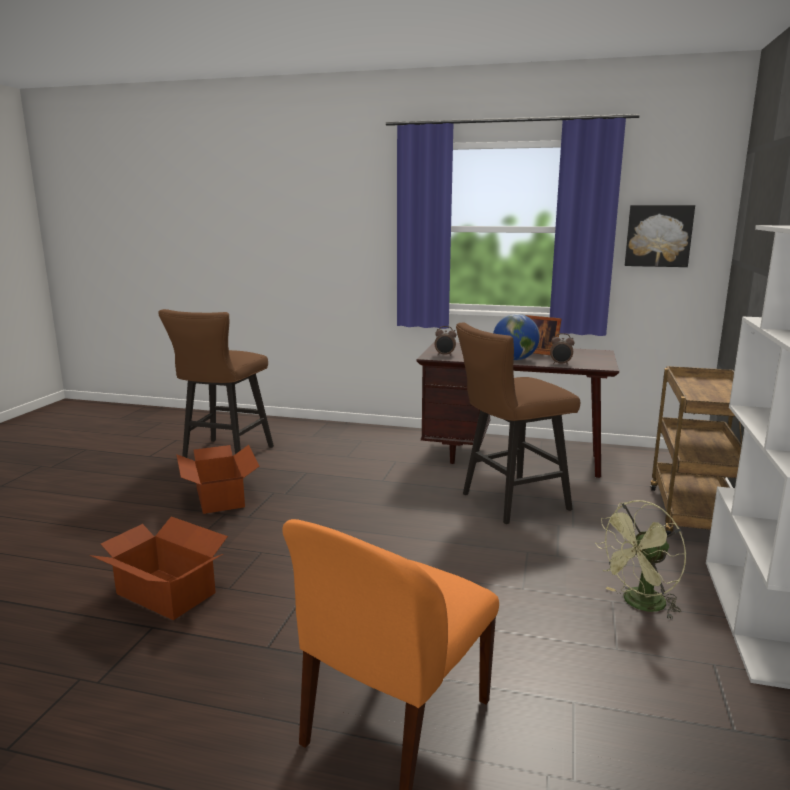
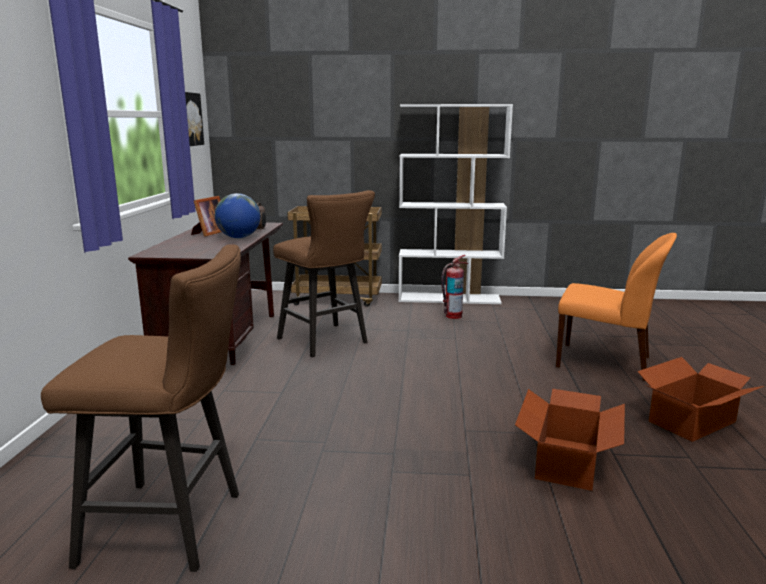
camera: 100 degrees left, 0 degrees up
(219, 498) = (346, 487): cardboard box -> cardboard box (693, 422)
(445, 355) = (214, 252): alarm clock -> none
(639, 604) = (453, 316): green fan -> fire extinguisher

